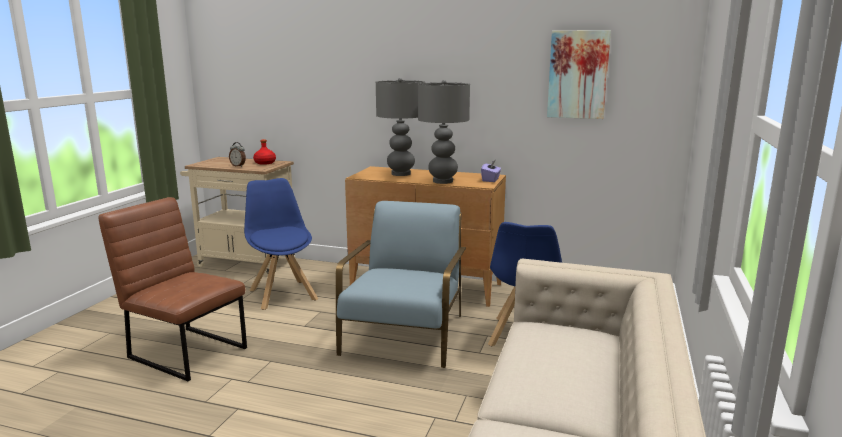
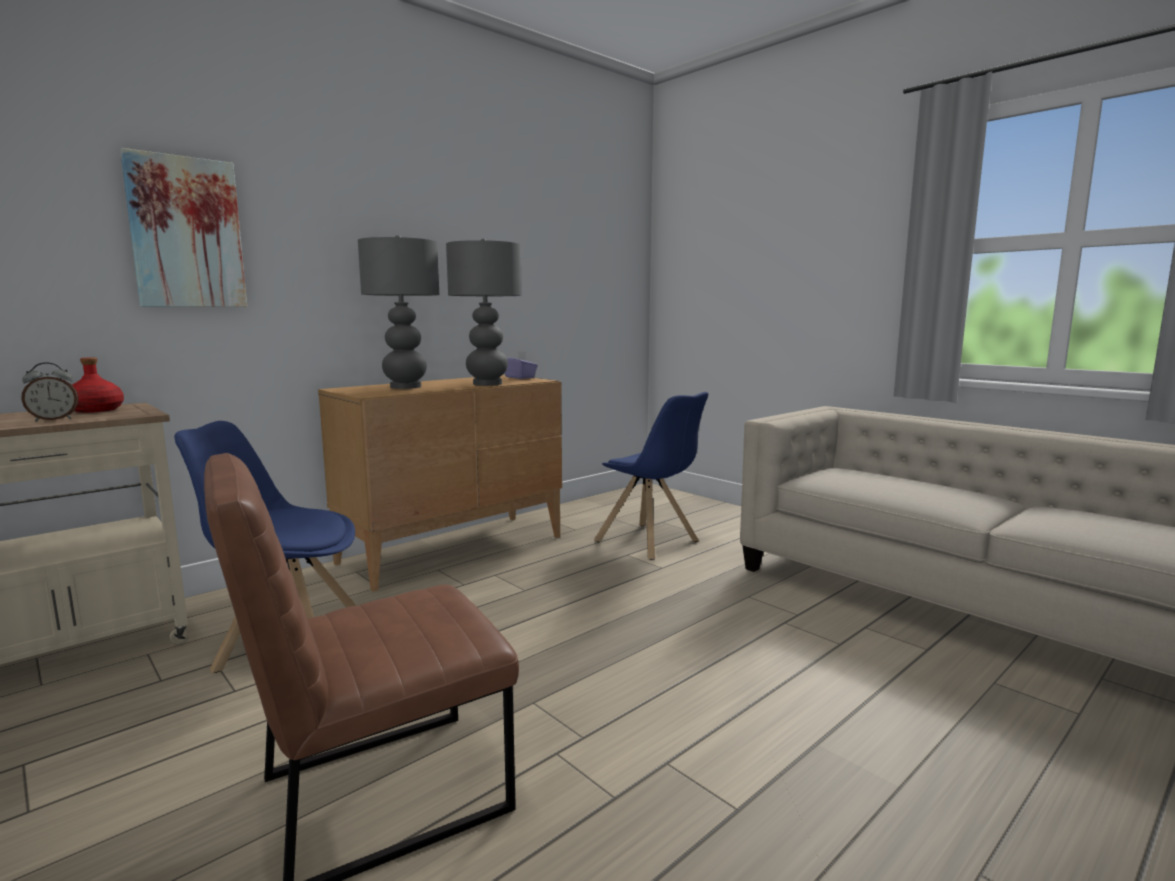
camera: 60 degrees left, 5 degrees down
(405, 336) = (576, 592): blue armchair -> none
(578, 75) = (566, 249): picture -> picture (186, 233)

